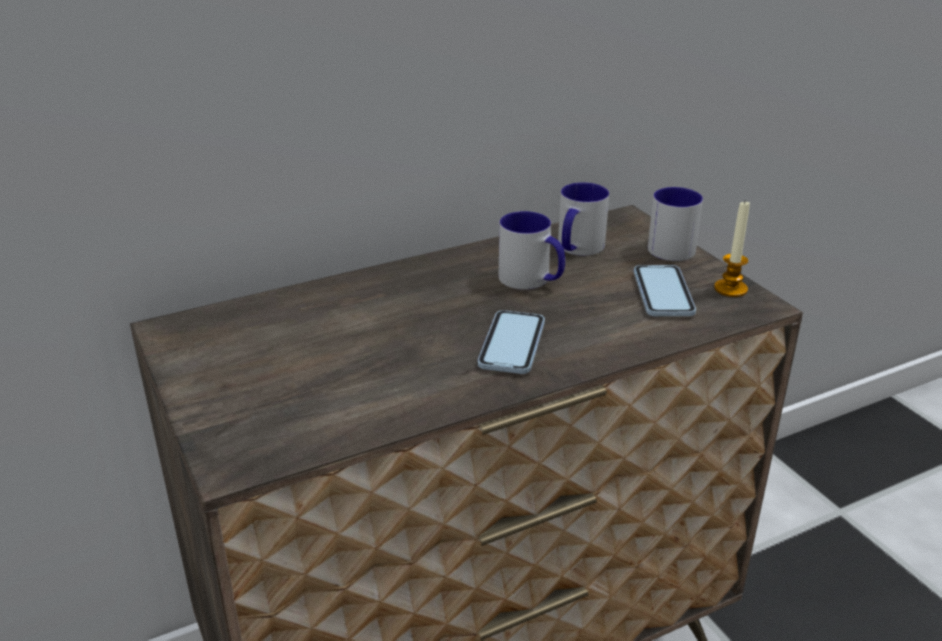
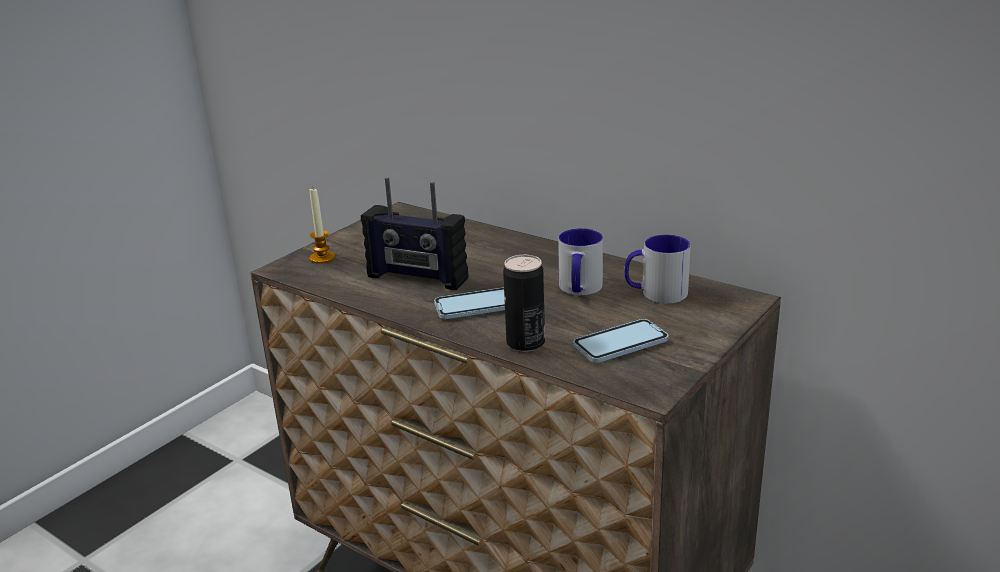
camera: 65 degrees right, 5 degrees down
(396, 365) = (417, 278): none -> radio
(623, 340) = (525, 343): none -> can
(671, 245) = (717, 329): mug -> none
(730, 289) = (666, 372): candle -> candle (322, 258)

